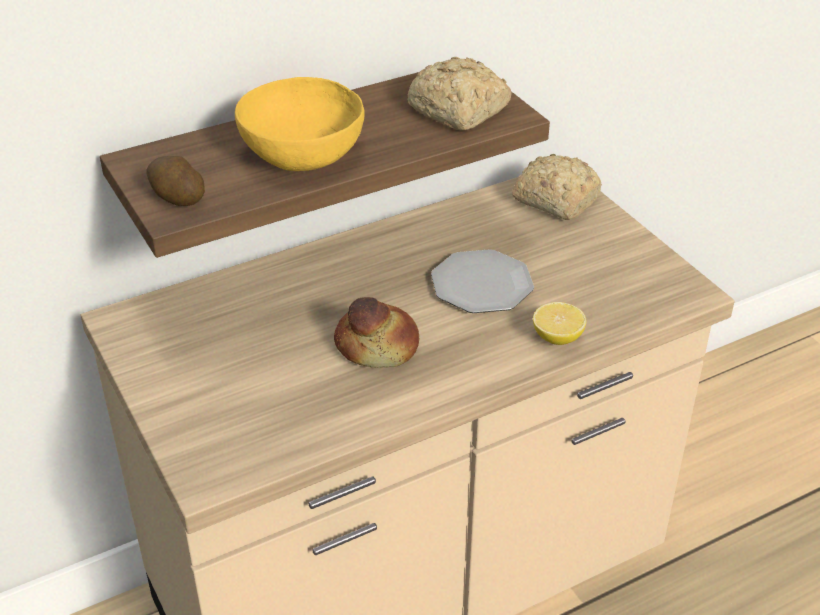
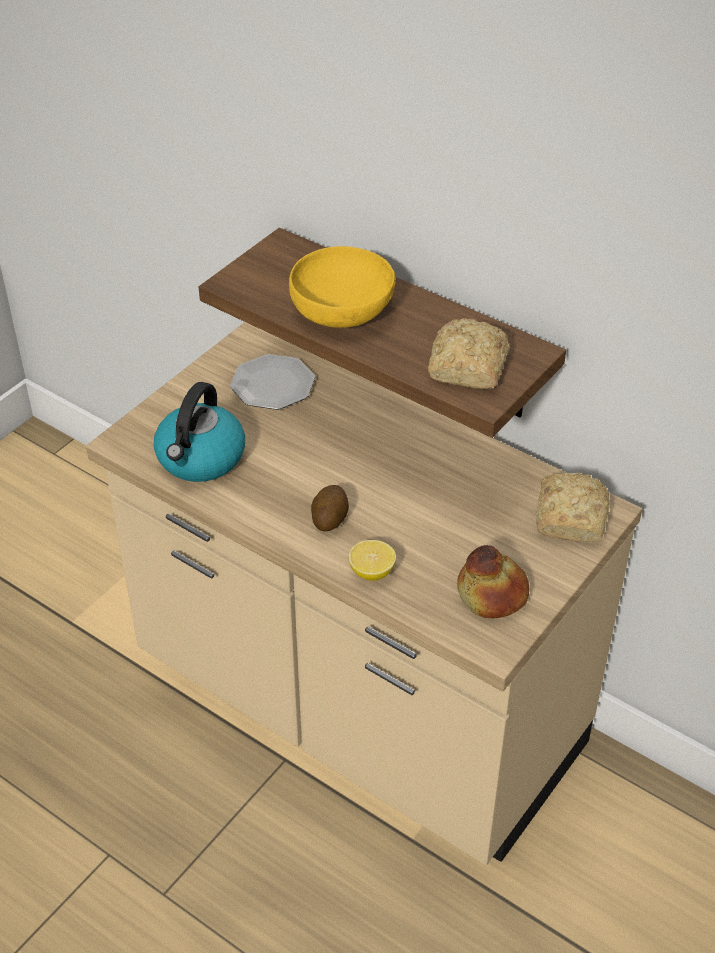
camera: 65 degrees right, 5 degrees up
(177, 198) = (249, 278): potato -> potato (329, 518)
(295, 415) = (201, 459): none -> kettle
(378, 345) = (299, 473): bread -> bread (493, 593)
(481, 284) = (411, 506): plate -> plate (273, 384)

